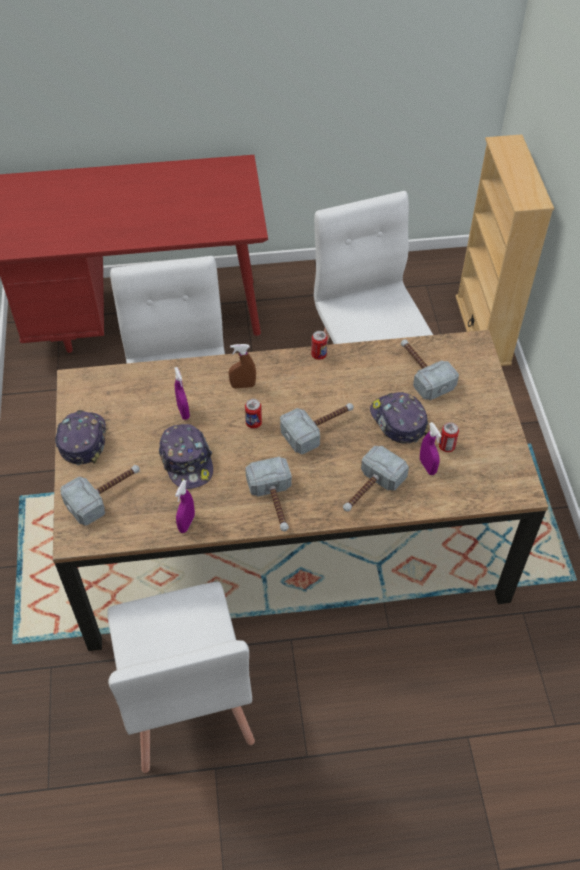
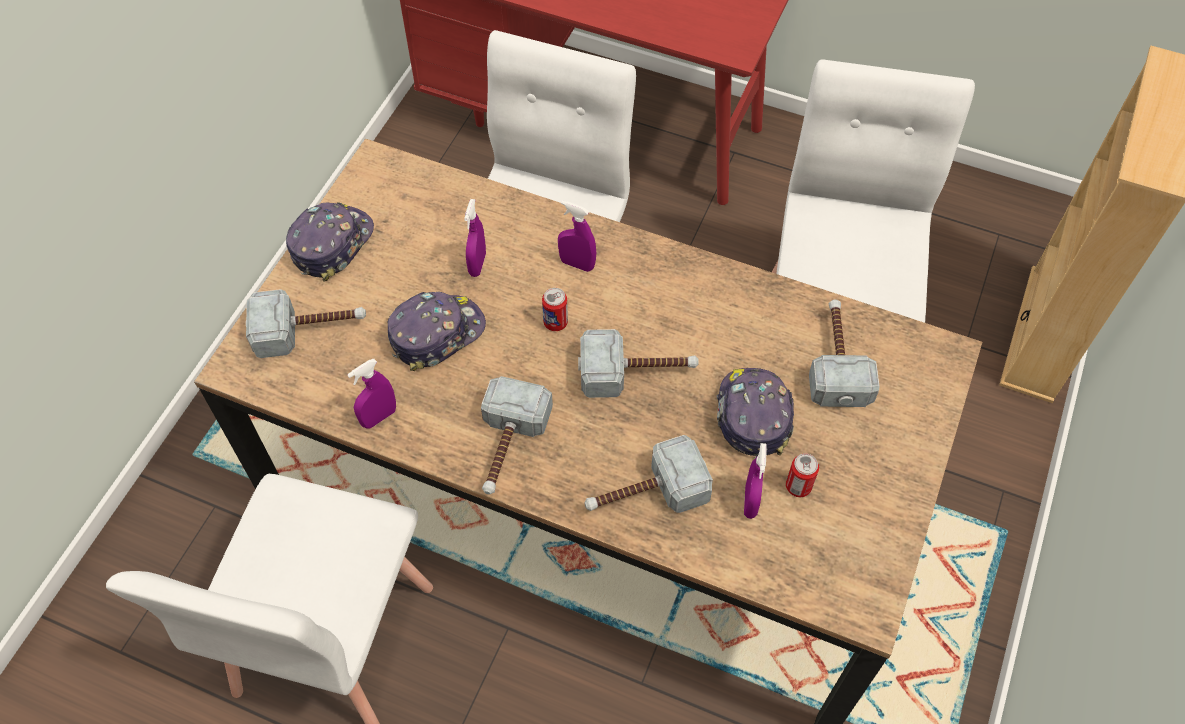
camera: 30 degrees right, 5 degrees up
(187, 461) = (436, 334): cap -> cap turned 135 degrees counterclockwise
(243, 385) = (577, 264): brown spray bottle -> purple spray bottle
(318, 355) = (707, 268): can -> none

